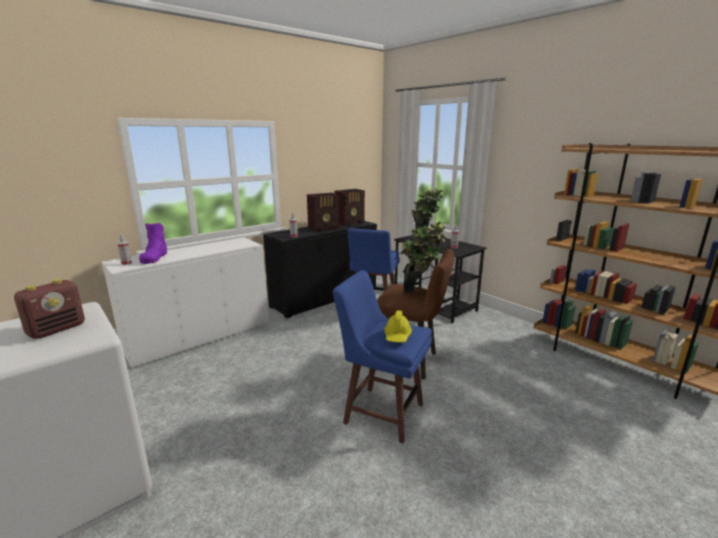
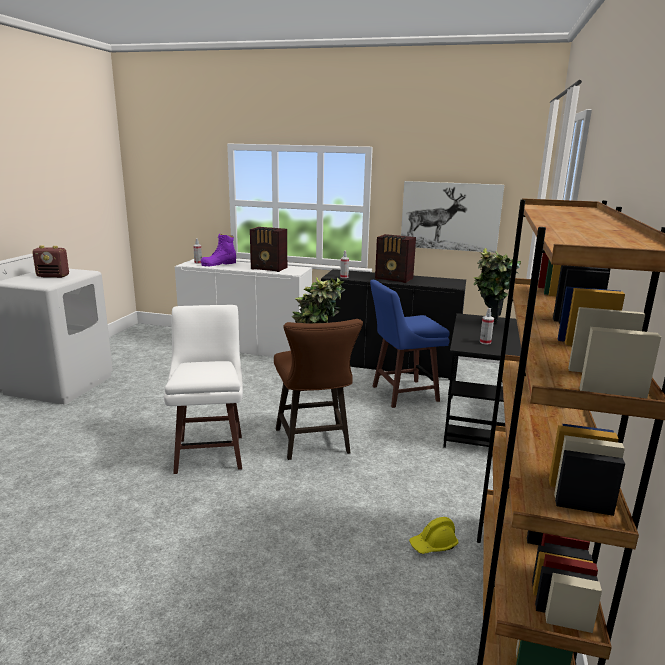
camera: 55 degrees right, 0 degrees up
(332, 174) = (450, 216): none -> picture
(350, 222) = (442, 281): radio -> radio (269, 269)
(382, 412) = (210, 452): blue stool -> white stool
(397, 336) = (200, 371): yellow hard hat -> yellow hard hat (433, 545)

